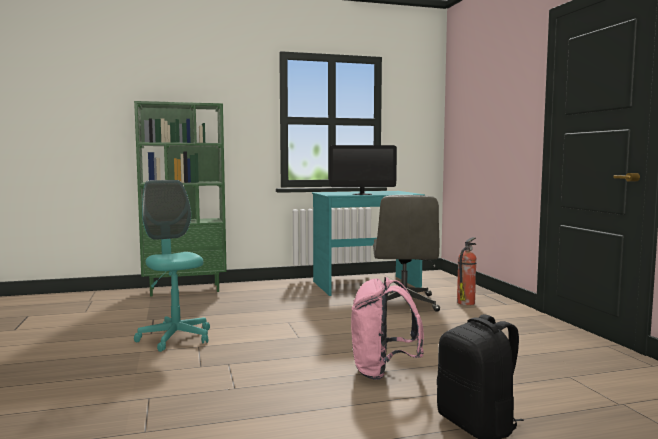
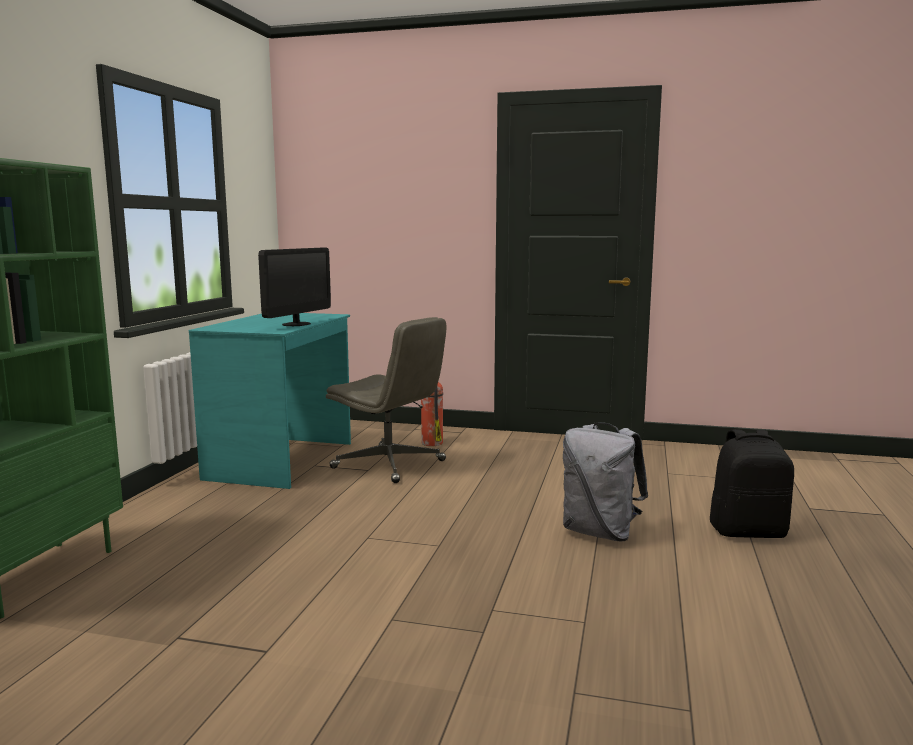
camera: 60 degrees left, 5 degrees up
(175, 338) = (325, 632): turquoise office chair -> none
(382, 372) = (600, 532): pink backpack -> grey backpack

